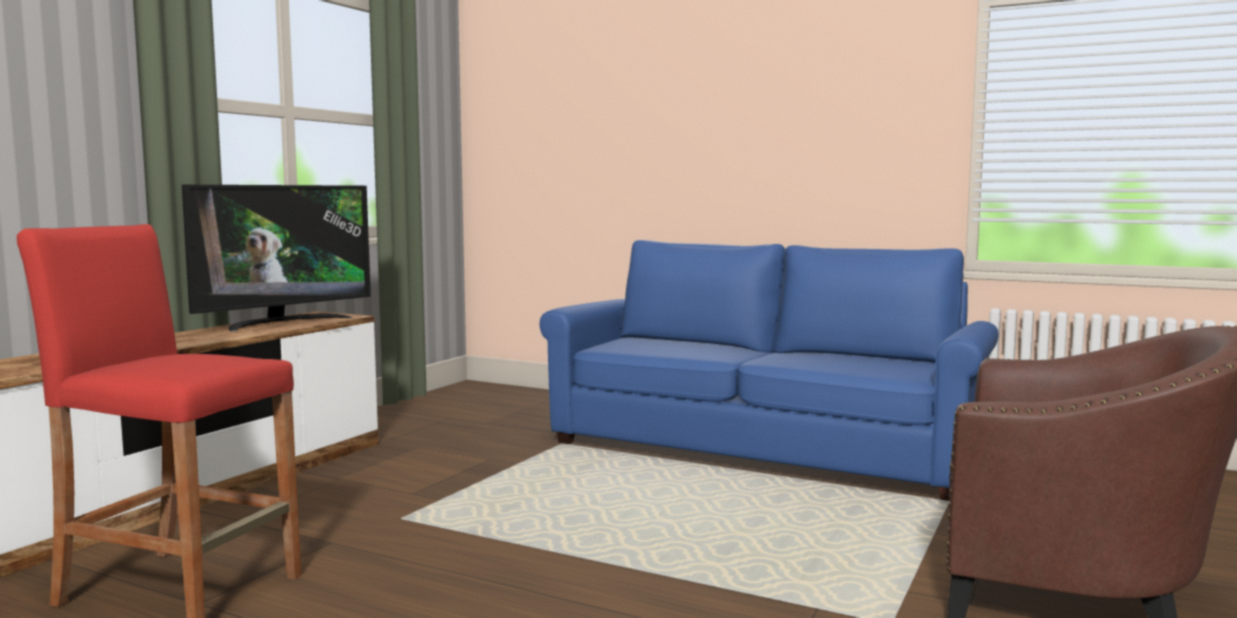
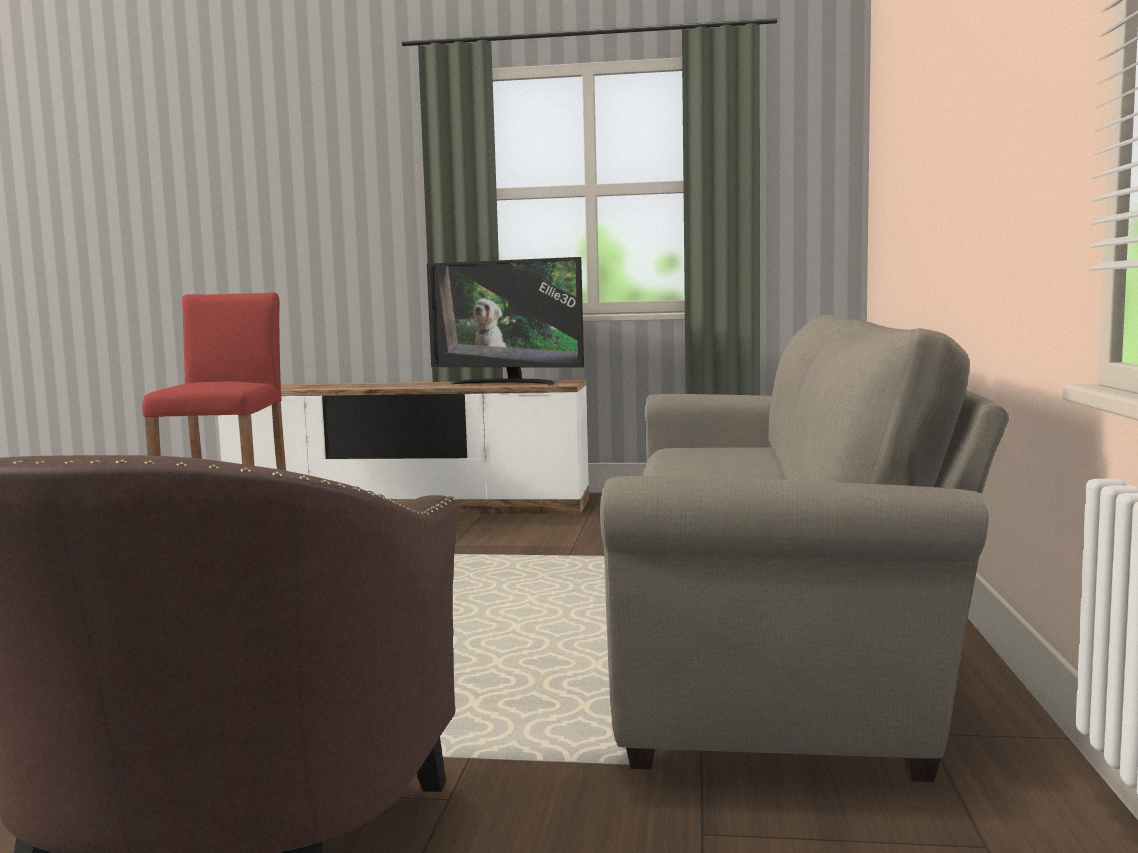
camera: 70 degrees right, 0 degrees up
(763, 448) = (771, 634): blue sofa -> beige sofa

